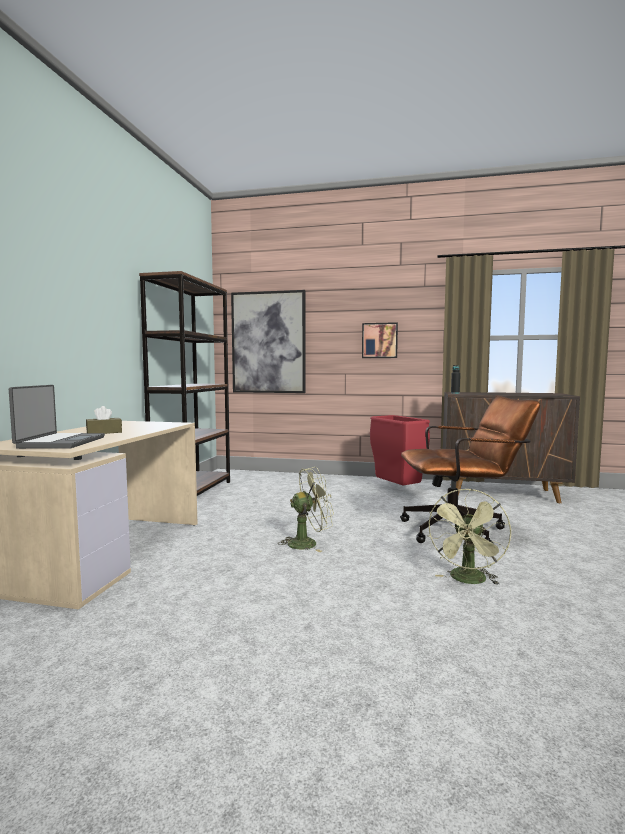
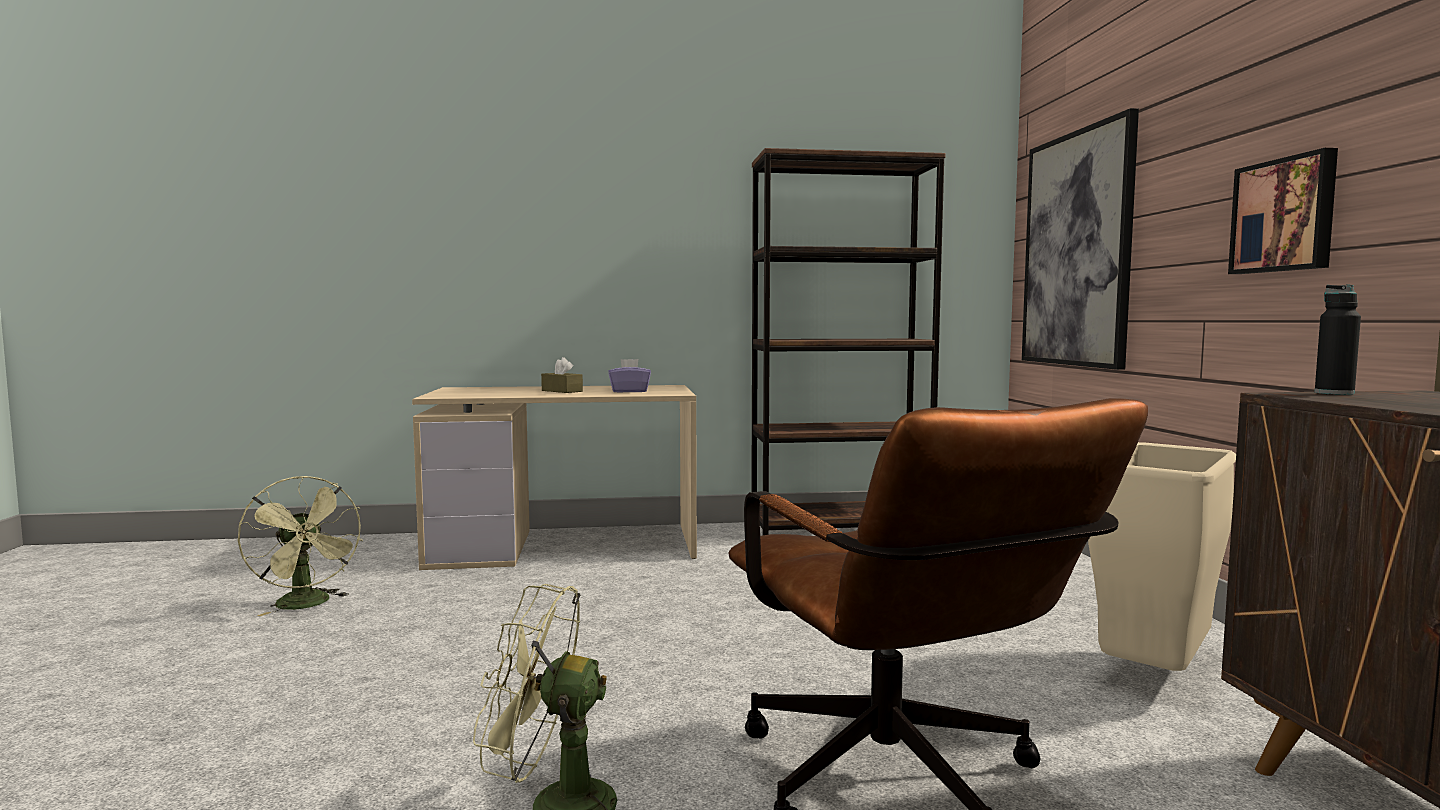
camera: 70 degrees right, 0 degrees up
(60, 442) = (477, 392): laptop -> none
(143, 426) = (629, 391): none -> purple tissue box
(308, 543) = (672, 635): green fan -> green fan (308, 605)
(397, 491) = (1151, 676): red trash can -> beige trash can

